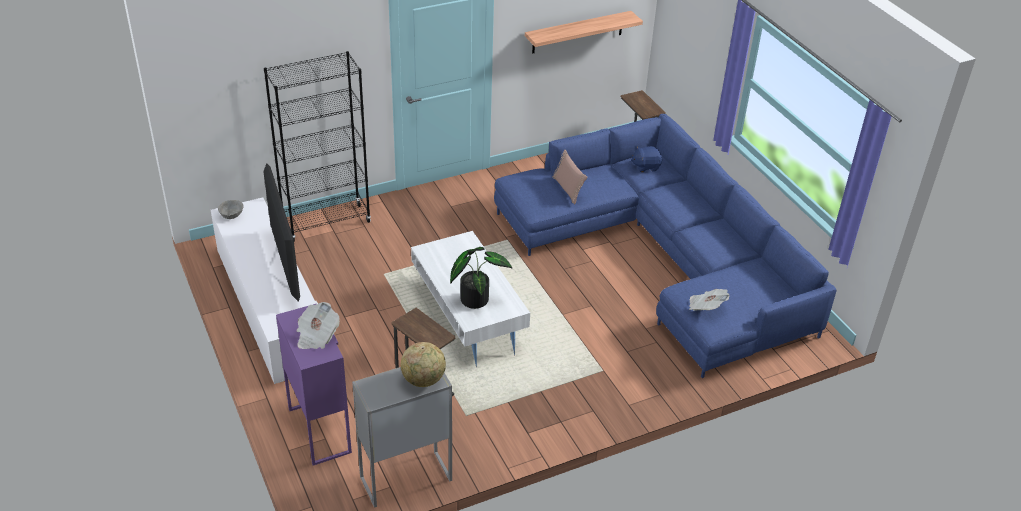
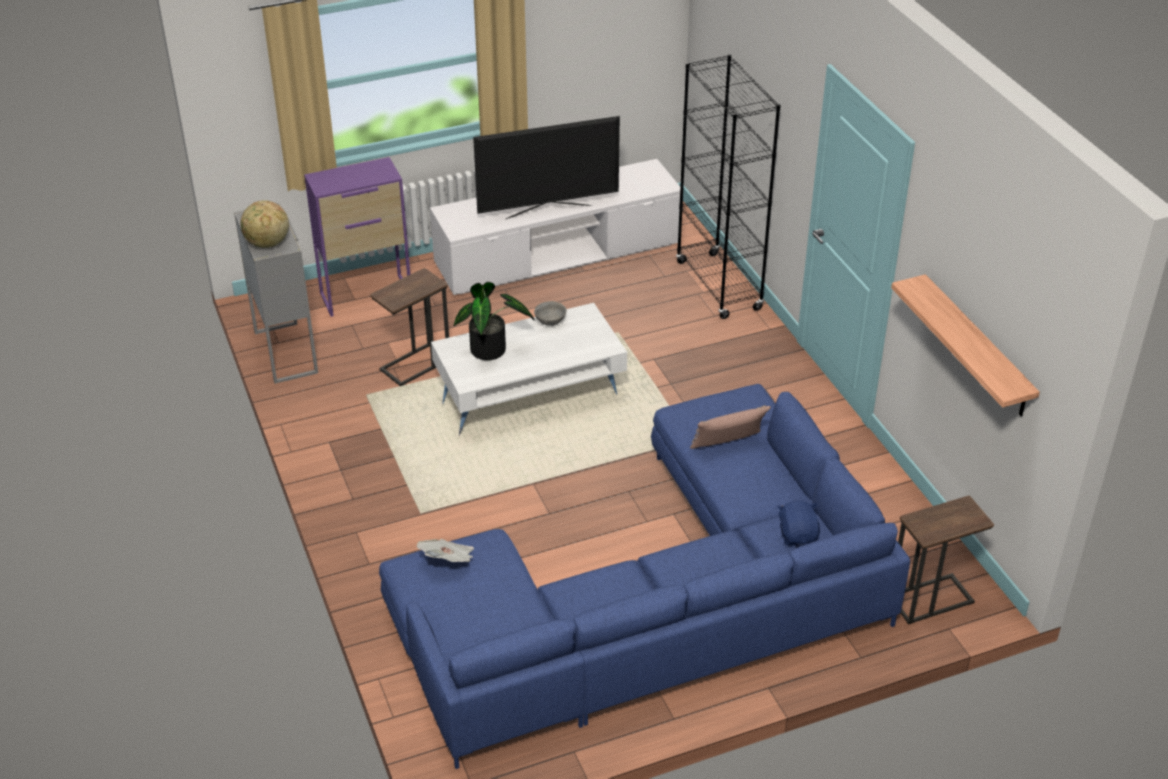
camera: 95 degrees right, 0 degrees up
(232, 215) = (645, 172): grey bowl -> grey bowl (550, 322)
(316, 336) = (351, 180): newspaper -> none

